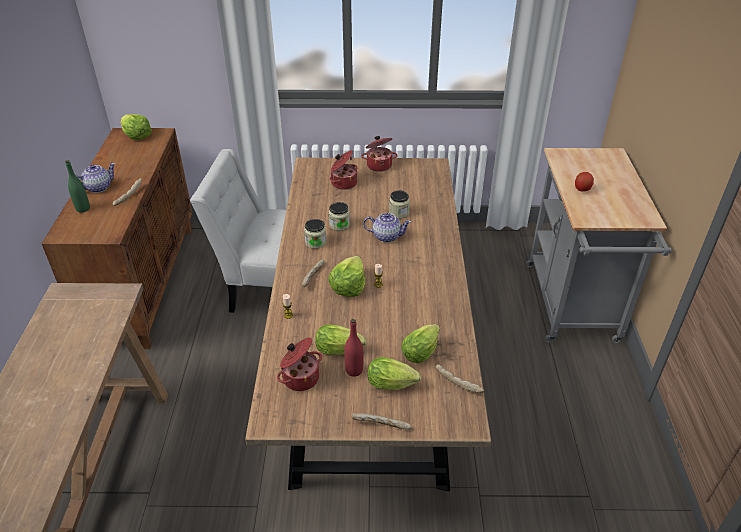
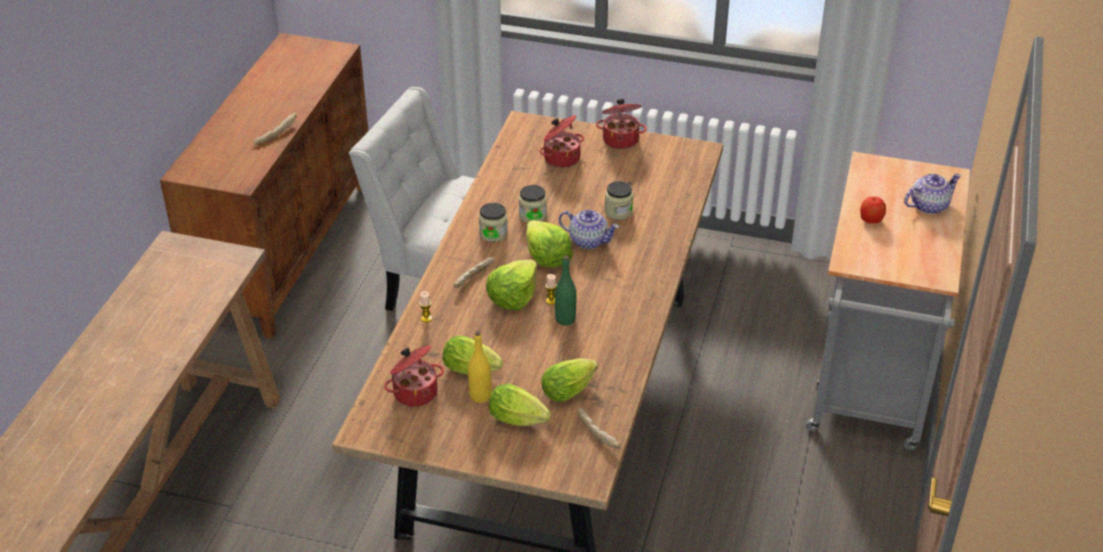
camera: 15 degrees right, 0 degrees up
(83, 209) = (217, 143): green bottle -> green bottle (565, 319)
(98, 187) = (241, 117): teapot -> teapot (928, 206)
(136, 136) = (307, 49): lettuce -> lettuce (547, 257)
(354, 370) = (480, 396): red bottle -> yellow bottle
(381, 425) = (487, 461): bread -> none

